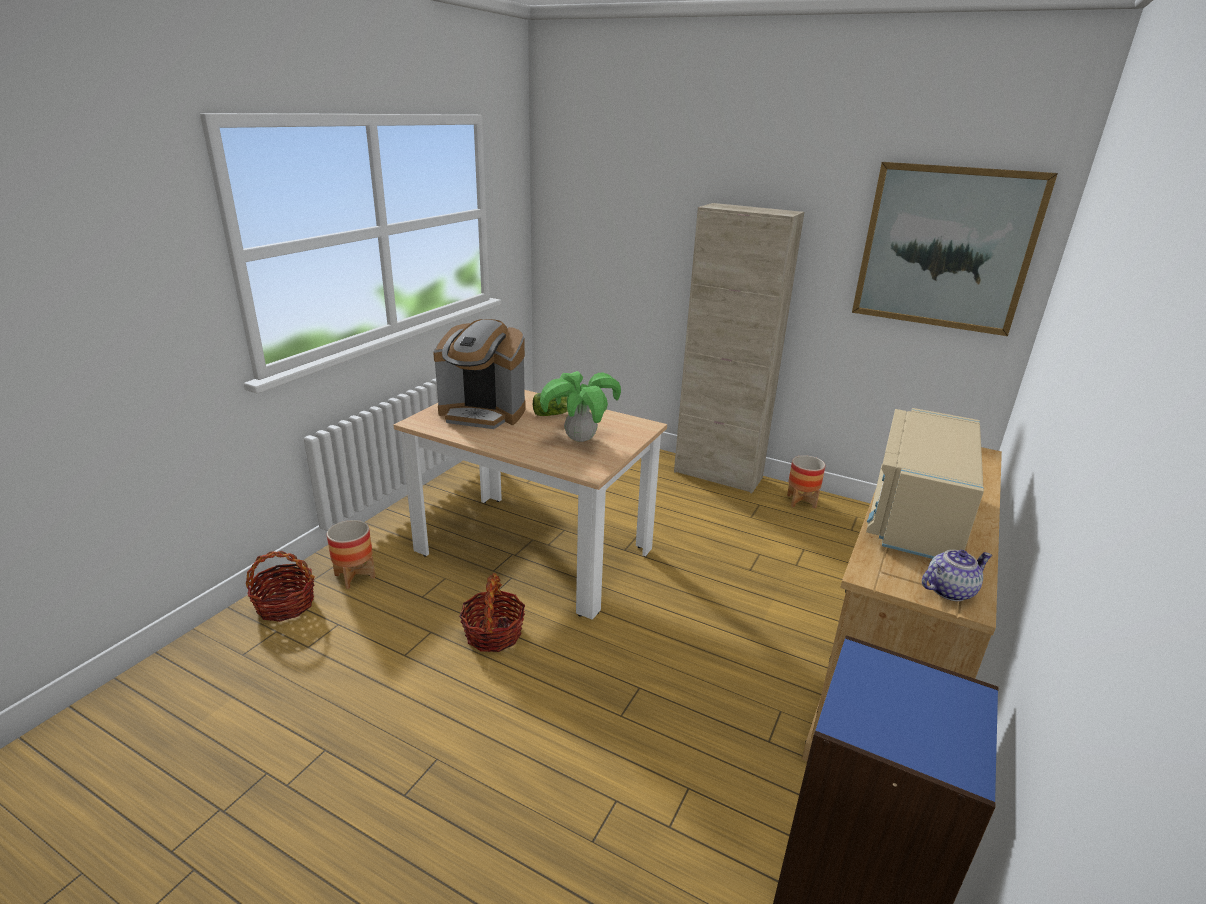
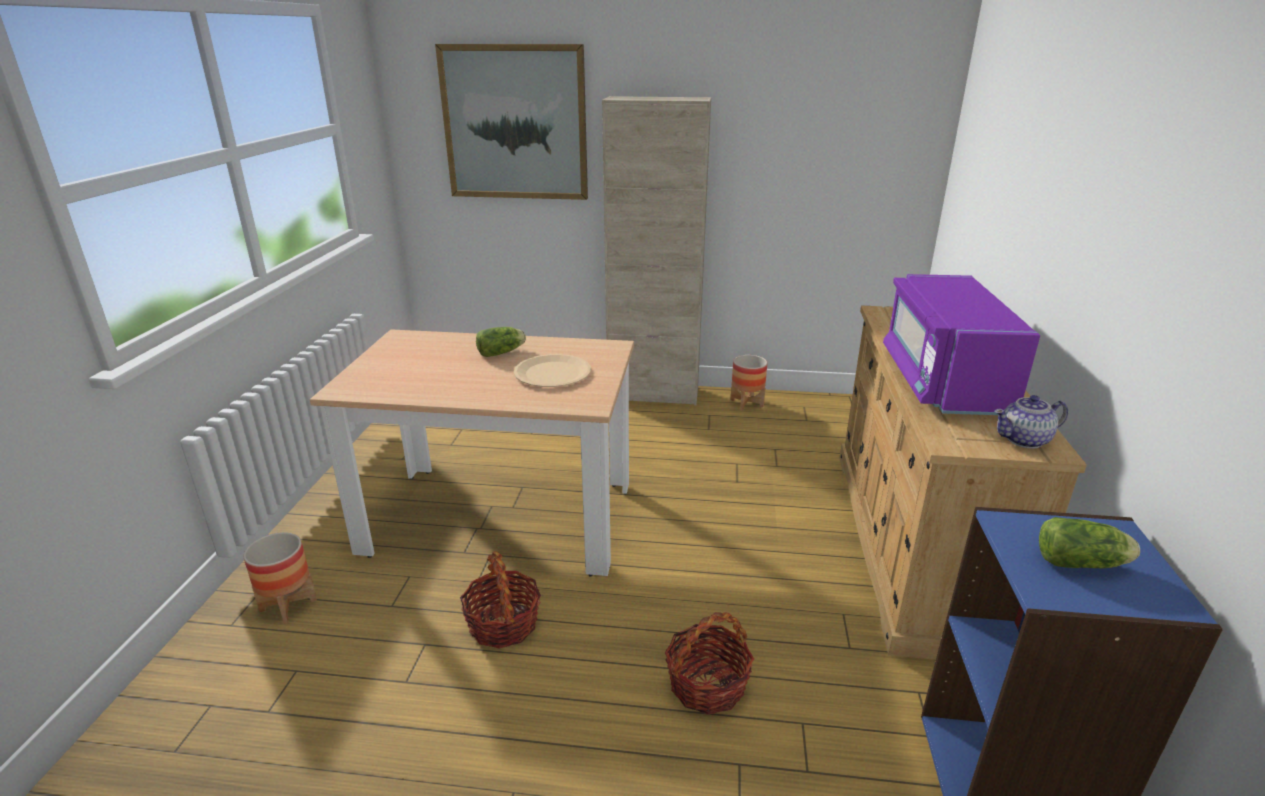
camera: 20 degrees left, 0 degrees up
(285, 605) = (206, 668): basket -> basket (707, 685)
(483, 413) = (417, 366): coffee machine -> none
(580, 439) = (552, 373): potted plant -> beige plate
(905, 711) = (1083, 563): none -> lettuce
(916, 517) = (942, 381): beige microwave -> purple microwave
(945, 248) = (854, 122): picture -> picture (515, 123)
(949, 590) = (1024, 441): teapot -> teapot turned 150 degrees counterclockwise

